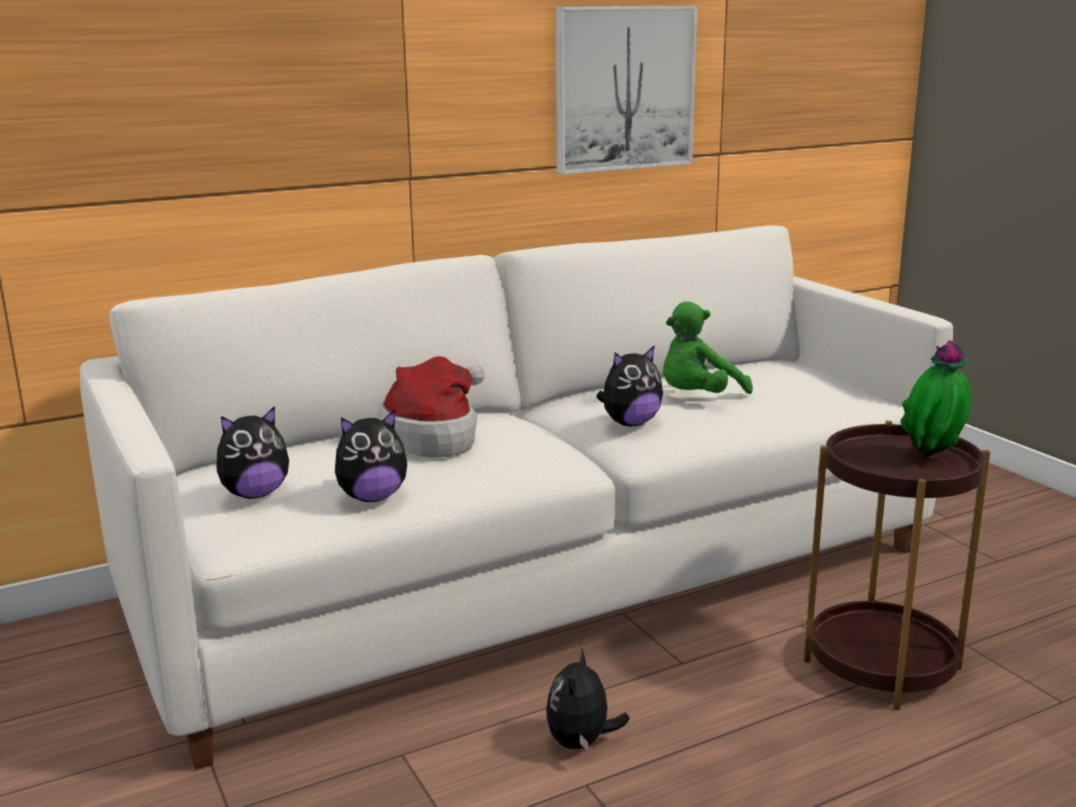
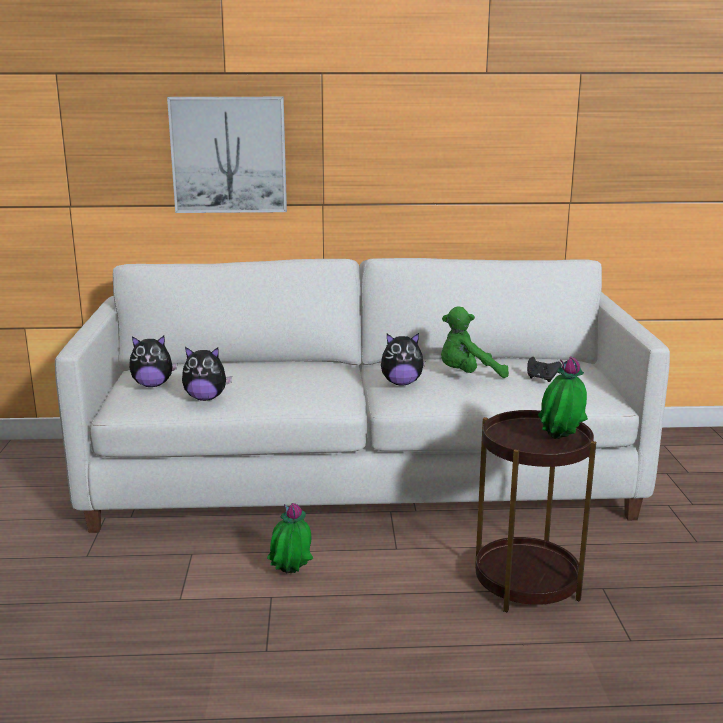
camera: 25 degrees right, 0 degrees up
(434, 436) = (274, 370): hat -> none
(581, 742) = (291, 575): plush toy -> potted plant
(624, 88) = (486, 152): picture -> picture (229, 155)
(788, 387) = (541, 379): none -> black game controller

